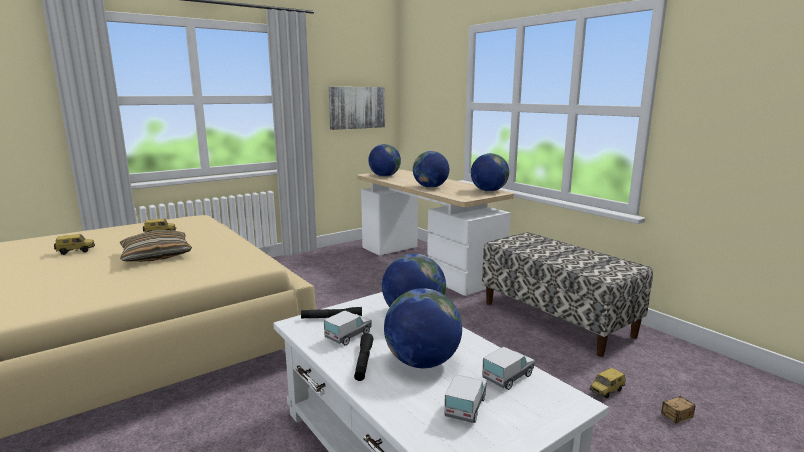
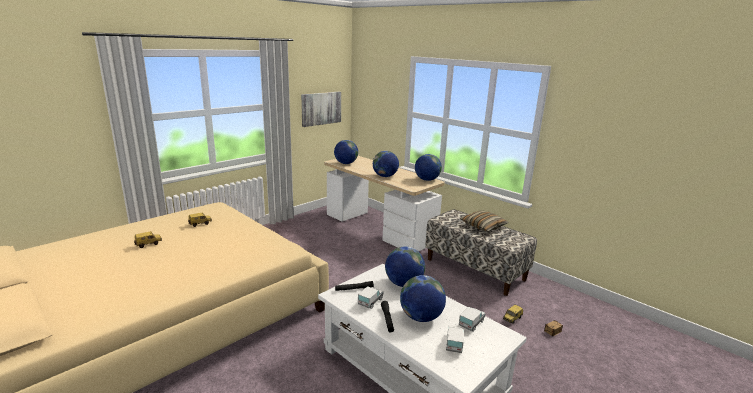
camera: 10 degrees left, 5 degrees up
(156, 255) = (213, 246): pillow -> pillow (483, 226)

